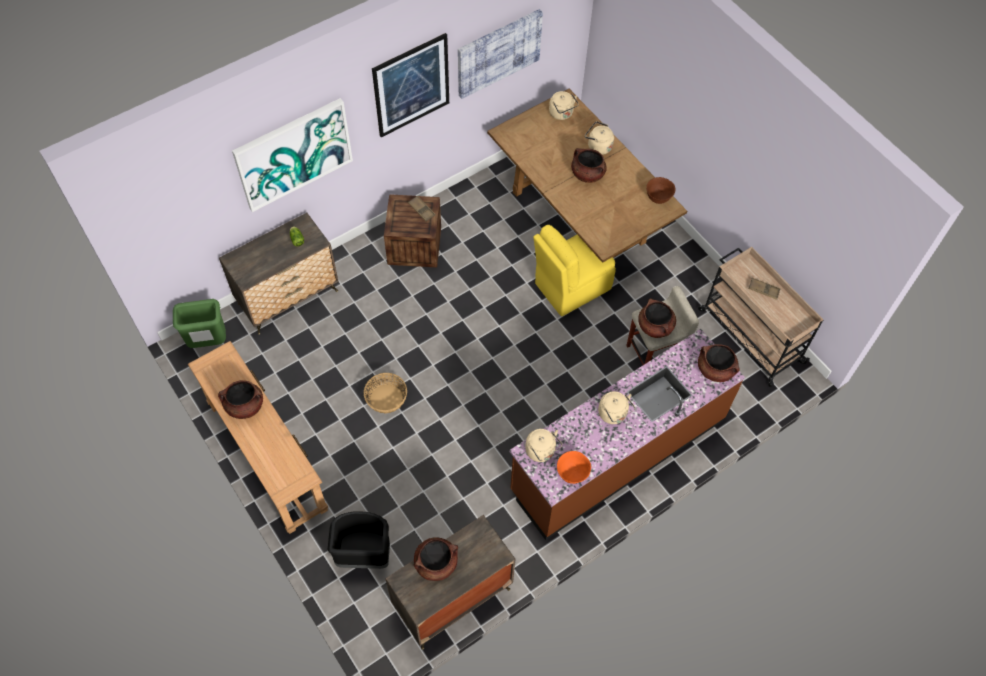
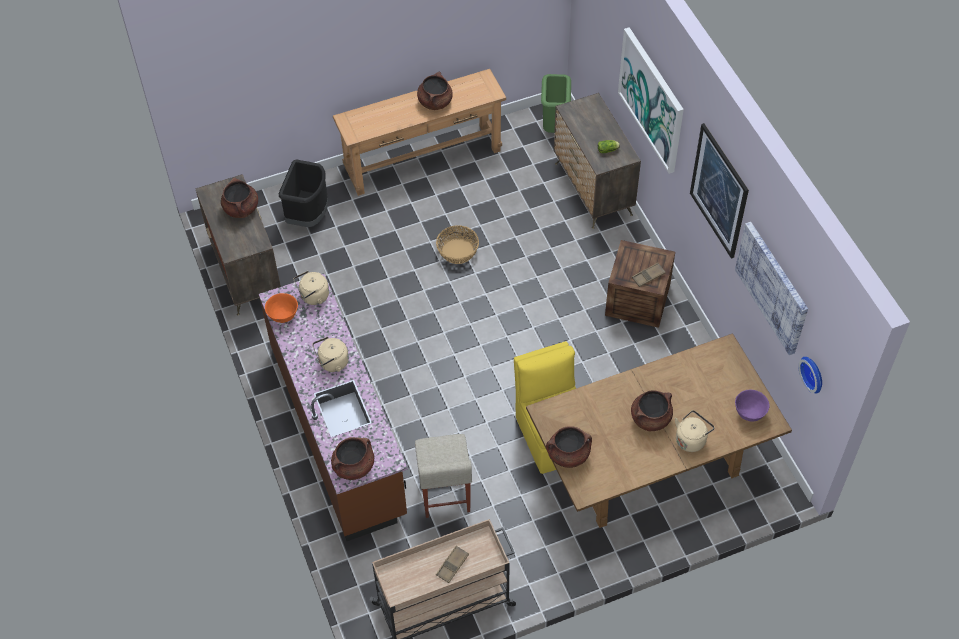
camera: 105 degrees right, 5 degrees down
(558, 39) = (813, 373): none -> wall clock
(562, 114) = (749, 413): beige kettle -> purple bowl
(655, 326) = (439, 449): brown cooking pot -> brown cooking pot (568, 455)
(658, 197) = (602, 484): brown bowl -> none

